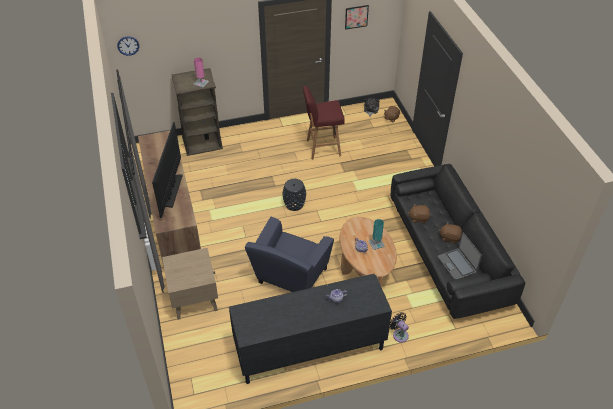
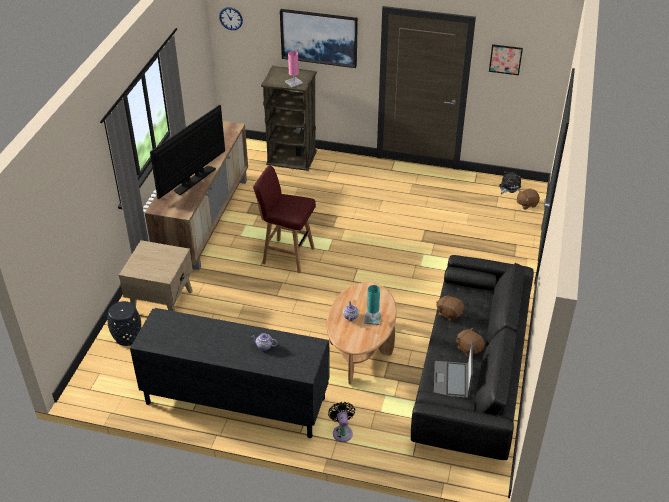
camera: 30 degrees right, 5 degrees down
(208, 40) = (319, 37): none -> picture
(290, 277) = (272, 323): blue armchair -> none
(294, 204) = (337, 253): black stool -> black stool (127, 337)
(322, 148) = (417, 207): red stool -> red stool (287, 255)

